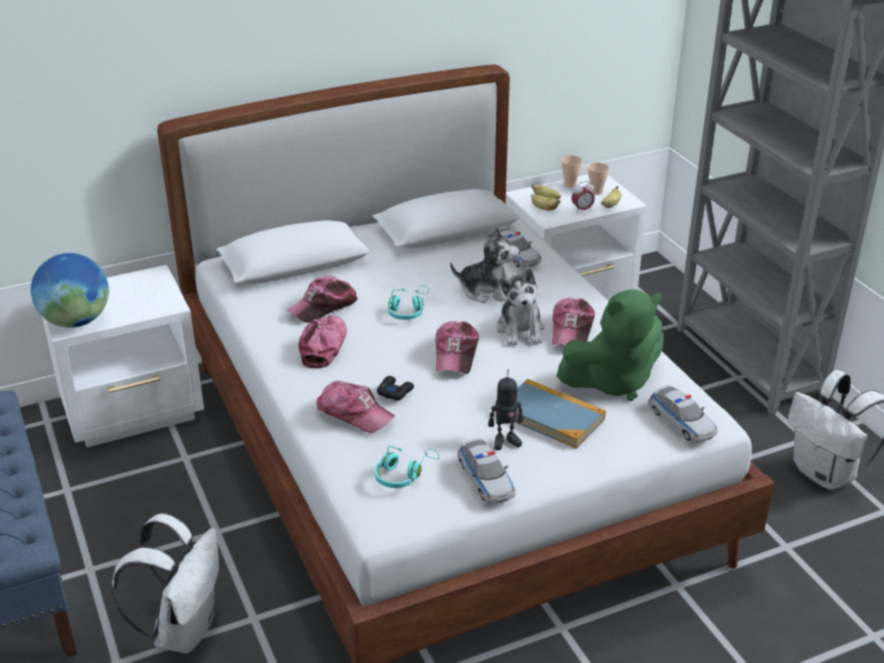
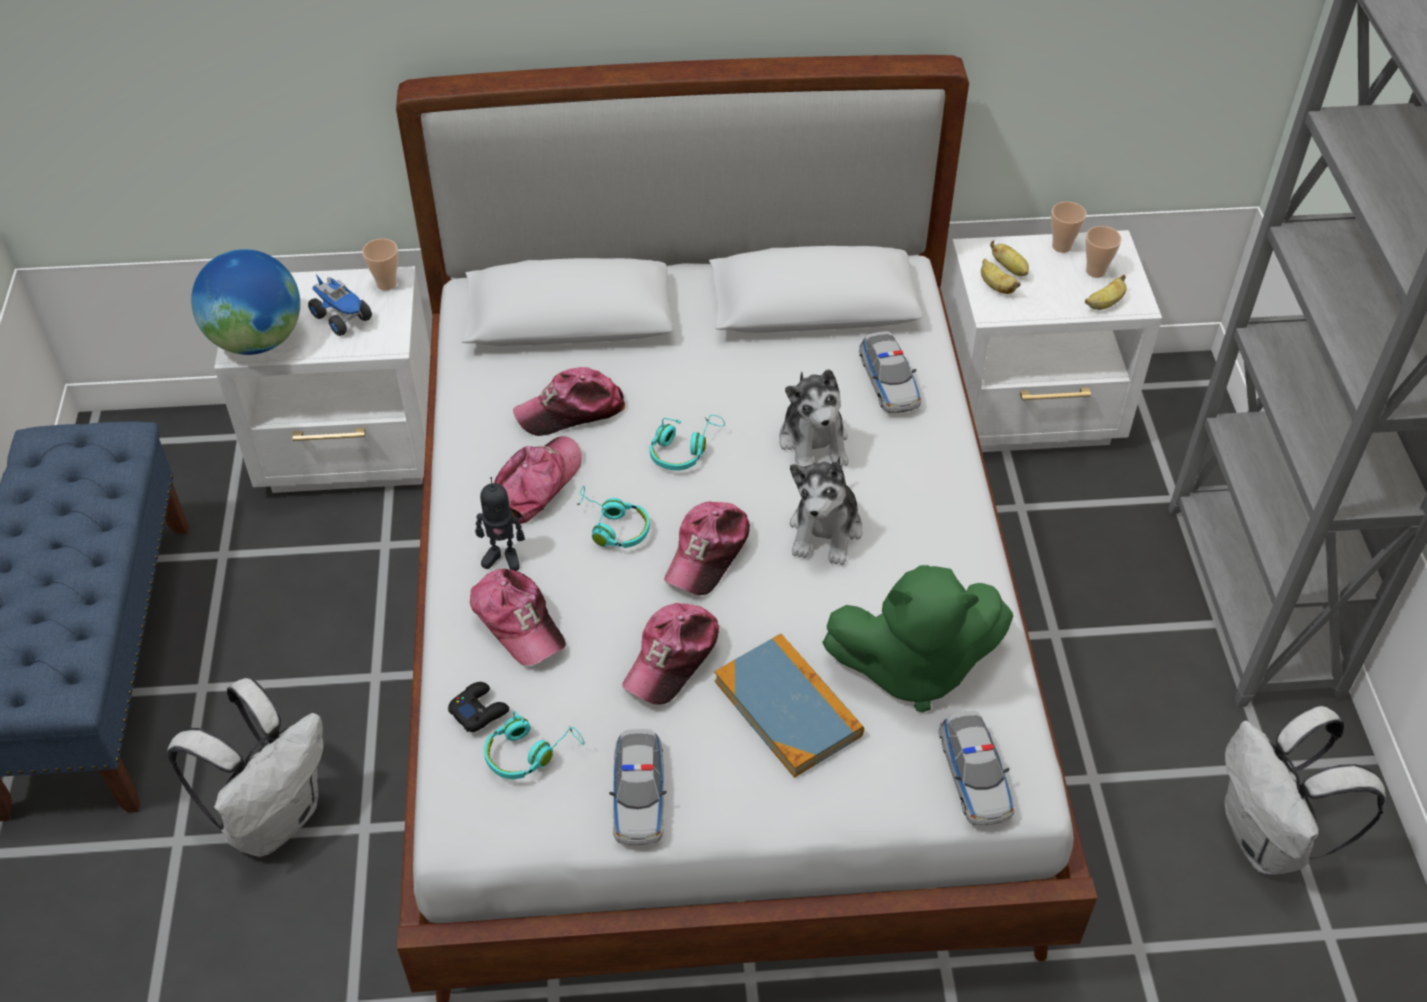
camera: 20 degrees right, 15 degrees up
(131, 298) = (343, 317): none -> toy truck
(152, 276) = (386, 284): none -> cup
(386, 355) = (612, 527): none -> turquoise headphones
(395, 391) = (590, 598): black game controller -> black game controller (479, 710)
(487, 291) = (814, 442): plush toy -> plush toy turned 45 degrees clockwise
(505, 441) = (700, 733): toy robot -> toy robot (502, 557)
(572, 330) = (900, 552): cap -> cap (672, 658)
(582, 210) = (1054, 303): alarm clock -> none

